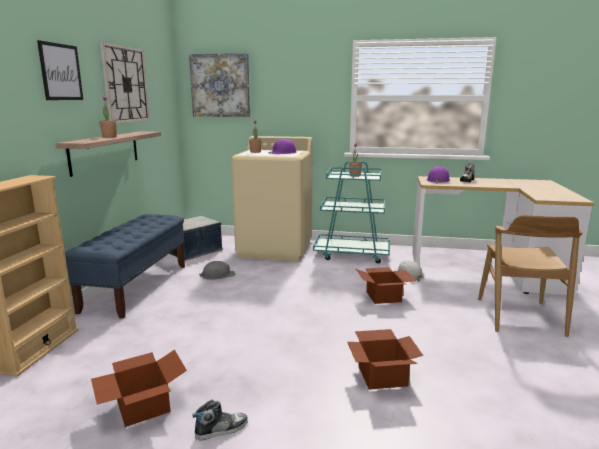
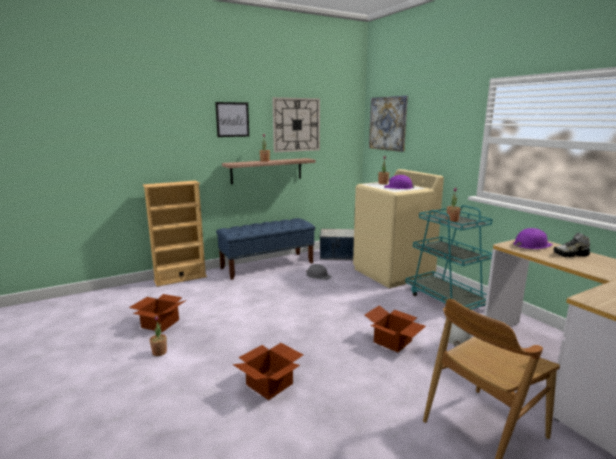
camera: 50 degrees right, 0 degrees up
(221, 429) = (159, 352): shoe -> potted plant

